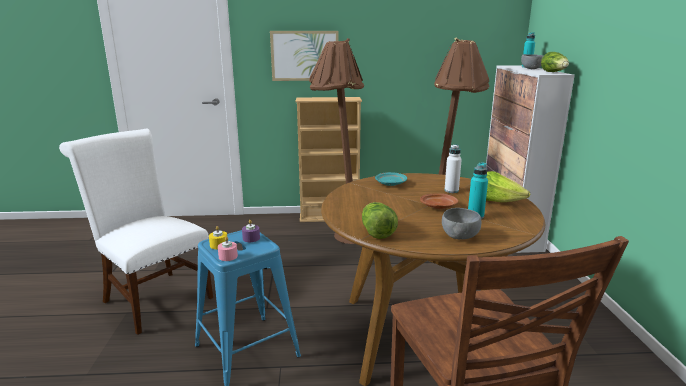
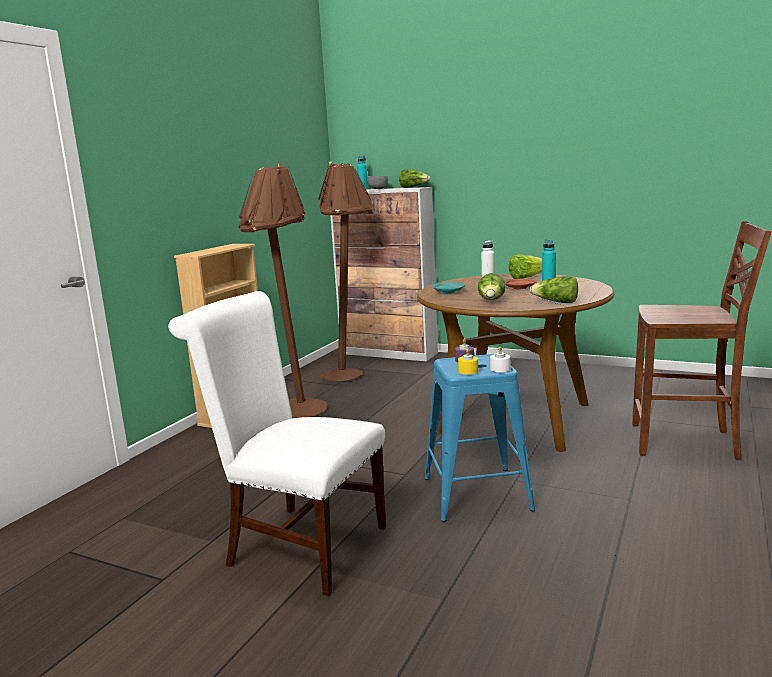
camera: 60 degrees left, 5 degrees down
(153, 297) = (298, 544): white chair -> white chair turned 45 degrees clockwise
(228, 256) = (500, 369): pink candle -> white candle
(305, 55) = (171, 196): picture -> none
(364, 204) = (492, 301): none -> lettuce
(460, 236) = (583, 290): grey bowl -> none

